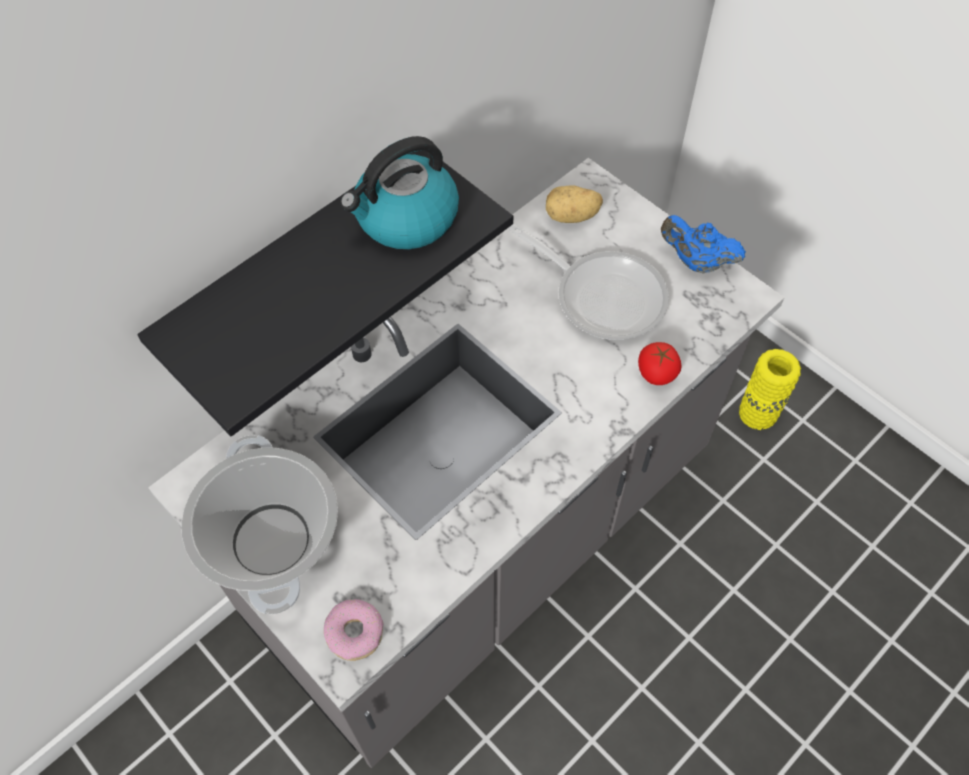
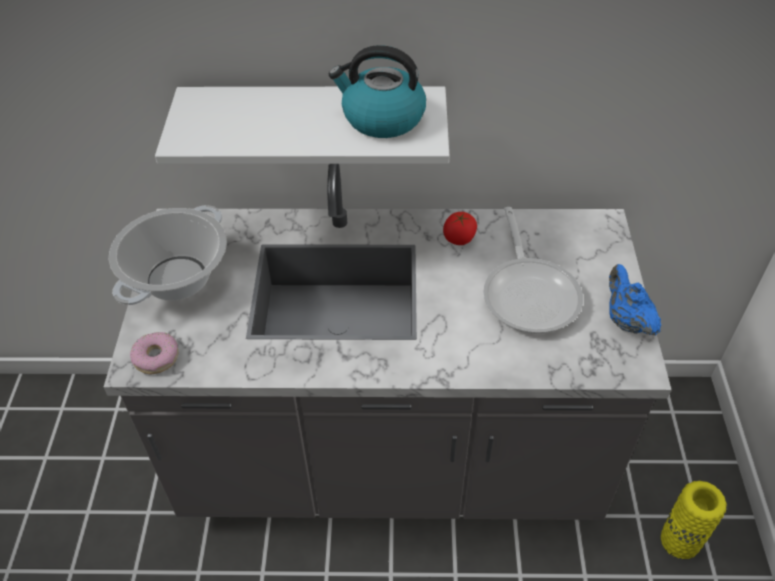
camera: 45 degrees right, 10 degrees down
(296, 269) = (314, 123): black shelf -> white shelf
(572, 217) = (566, 235): potato -> none
(656, 373) = (509, 364): tomato -> tomato (459, 238)

